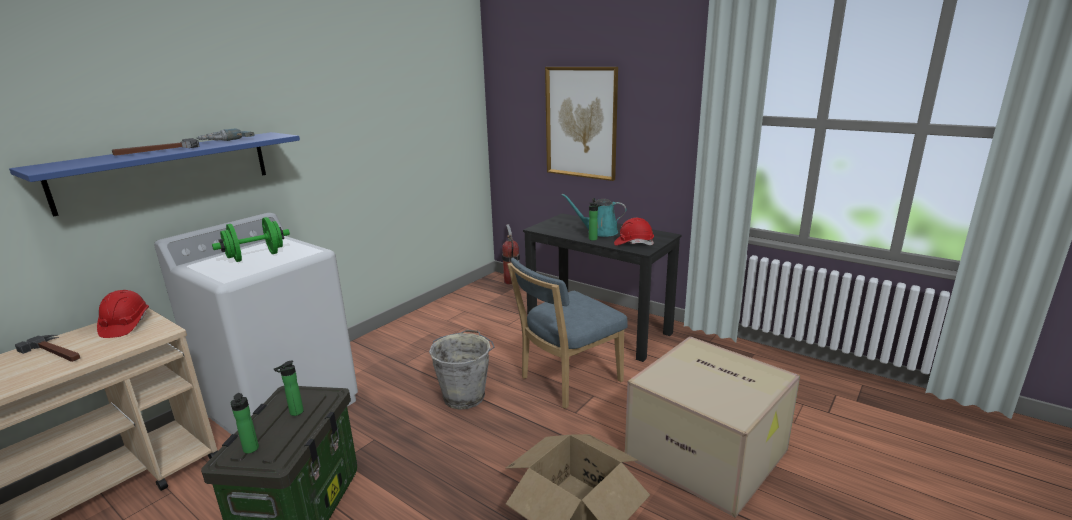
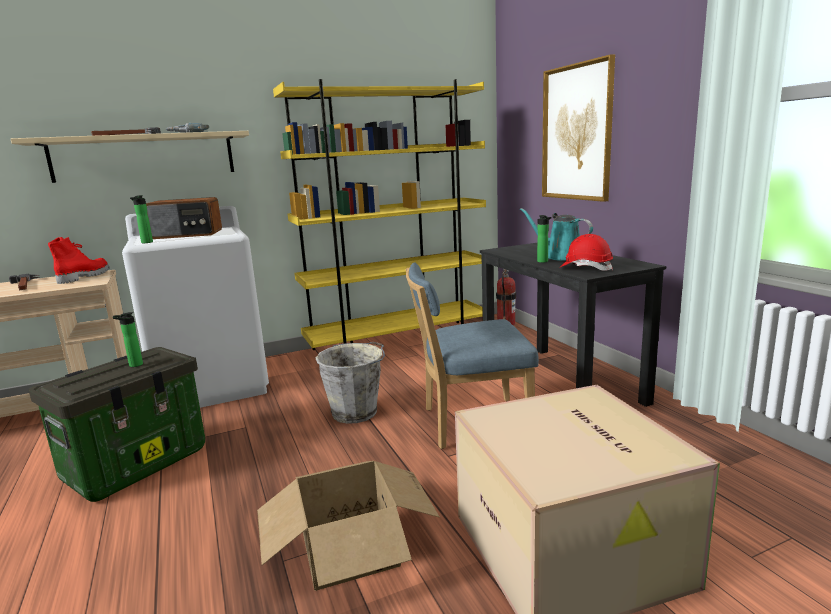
camera: 30 degrees right, 5 degrees down
(125, 325) = (83, 277): red hard hat -> red boot
(166, 170) = (144, 157): blue shelf -> beige shelf
(251, 450) = (70, 382): bottle -> bottle (146, 242)
(256, 257) = (187, 234): green dumbbell -> radio
(432, 317) = (398, 342): none -> yellow bookcase

